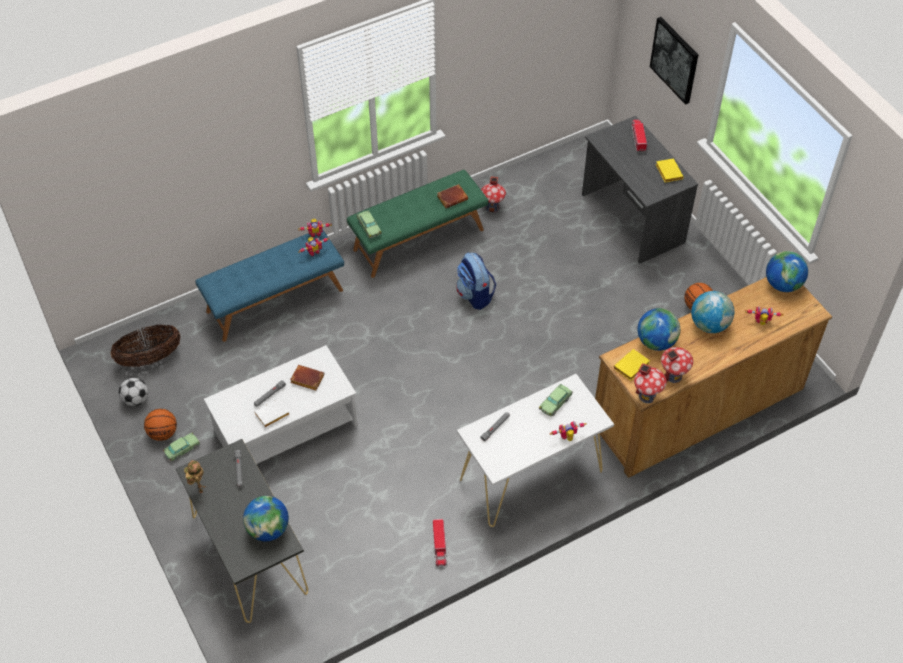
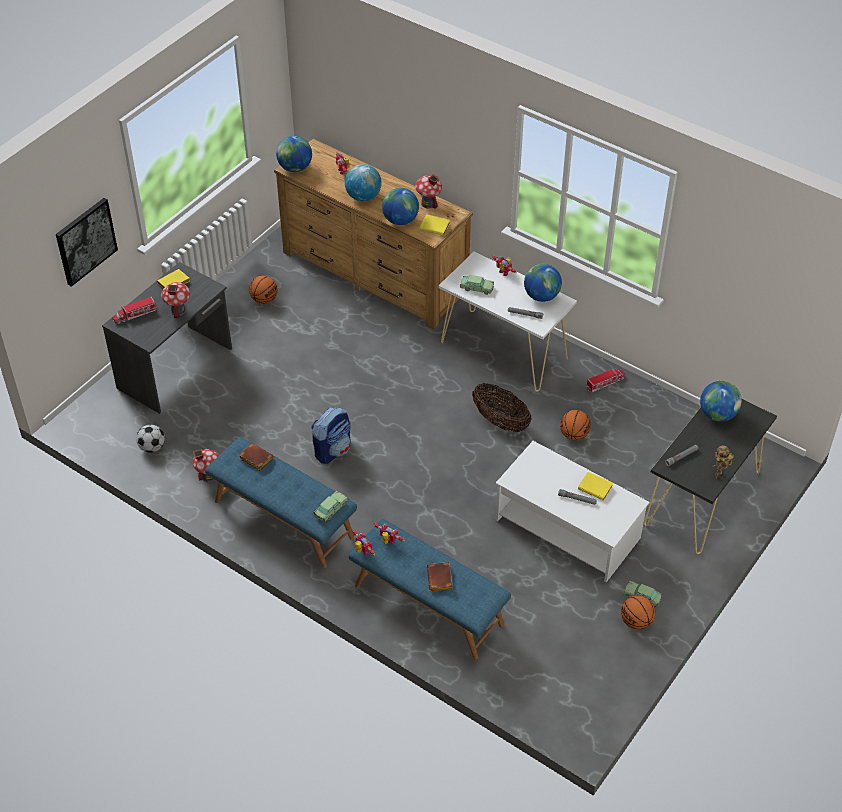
camera: 115 degrees left, 5 degrees down
(135, 400) = (616, 664): football -> football (152, 447)
(149, 358) = (562, 679): basket -> basket (500, 421)
(272, 415) = (596, 488): white book -> yellow book
(306, 380) = (543, 480): brown book -> brown book (440, 579)
(388, 484) = (574, 435): none -> basketball
(418, 239) = (283, 519): green bench -> blue bench
(514, 454) = (541, 296): none -> globe
(647, 396) = (457, 212): toy house -> toy house (178, 310)

